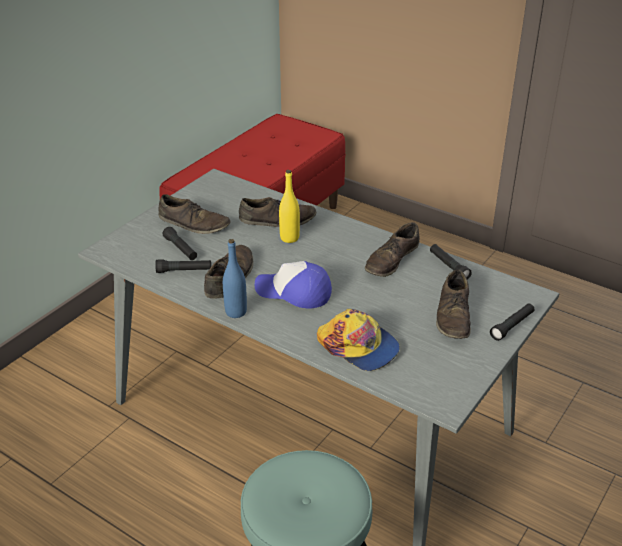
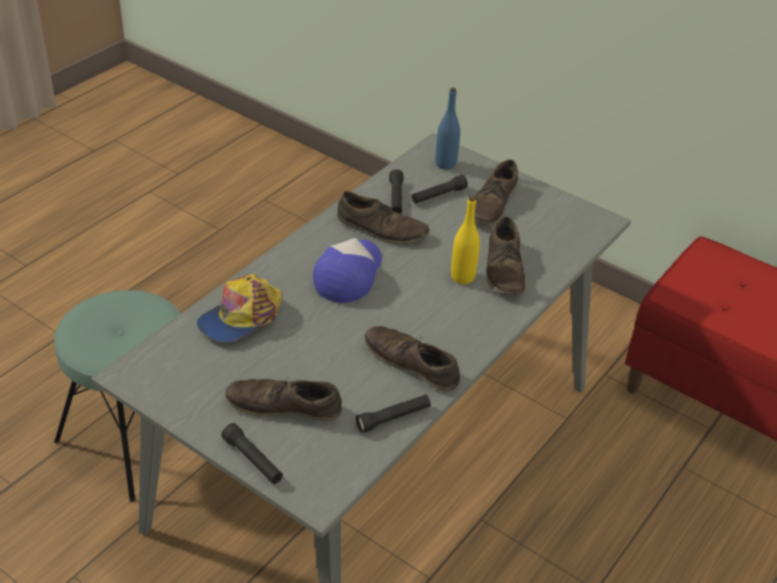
camera: 90 degrees right, 5 degrees up
(236, 312) = (317, 232): blue bottle -> blue bottle (445, 164)

